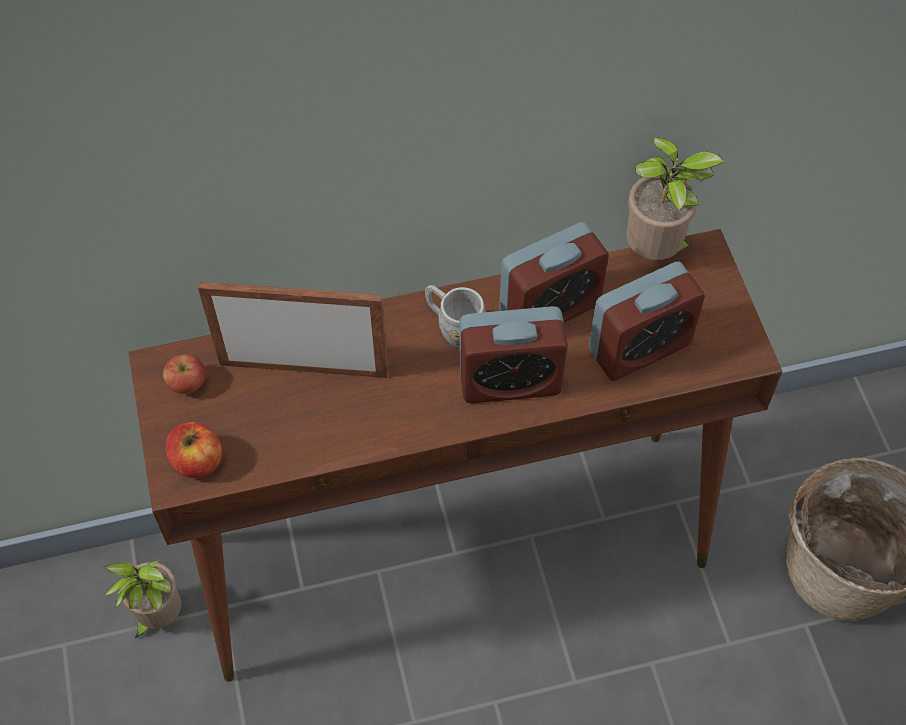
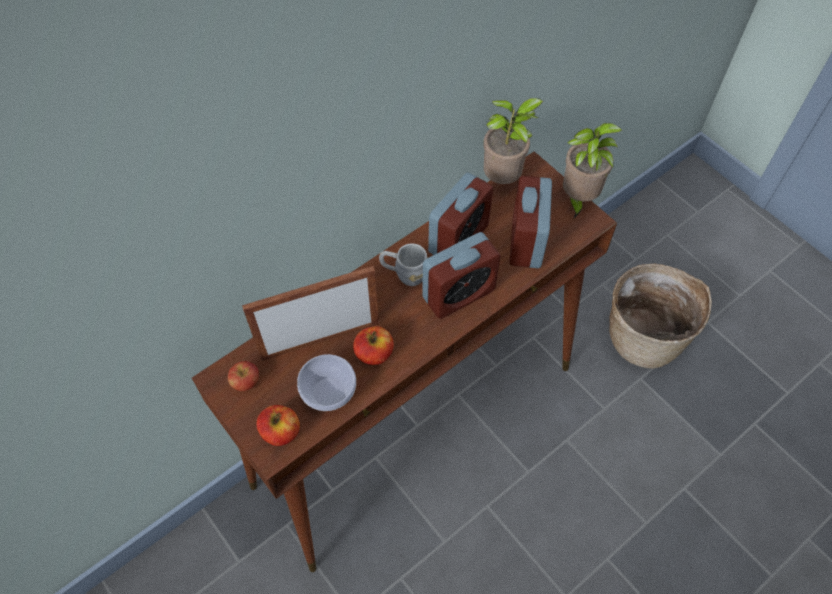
camera: 25 degrees left, 0 degrees up
(158, 616) = (245, 550): potted plant -> potted plant (578, 199)
(277, 439) = (328, 394): none -> bowl
(361, 413) = (374, 353): none -> apple
(639, 348) = (526, 242): alarm clock -> alarm clock turned 150 degrees clockwise

